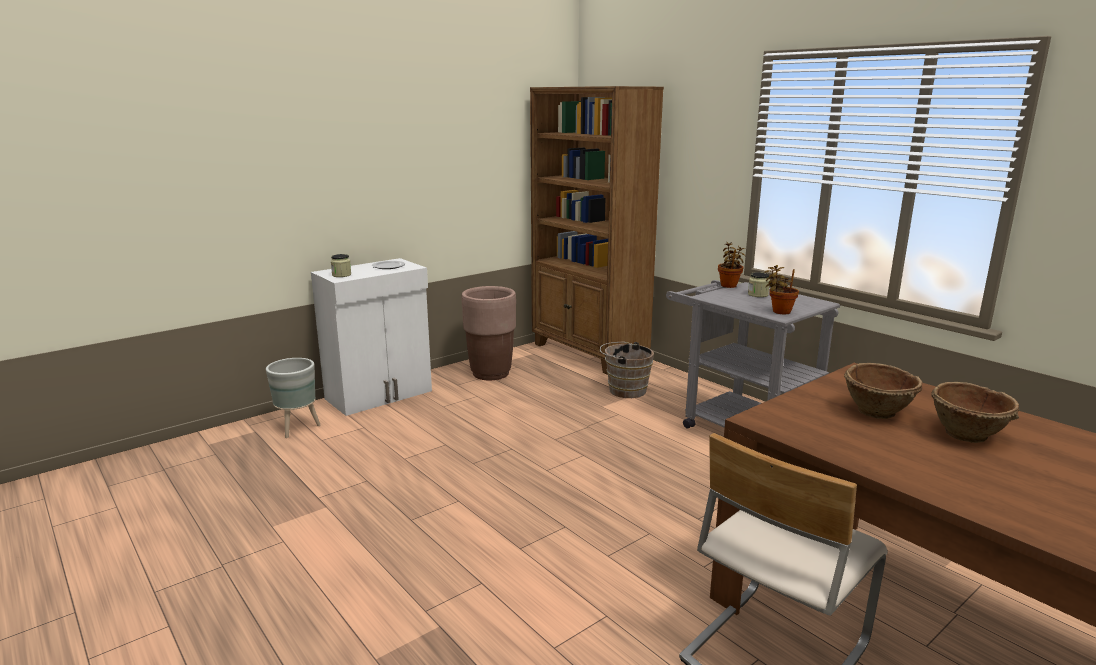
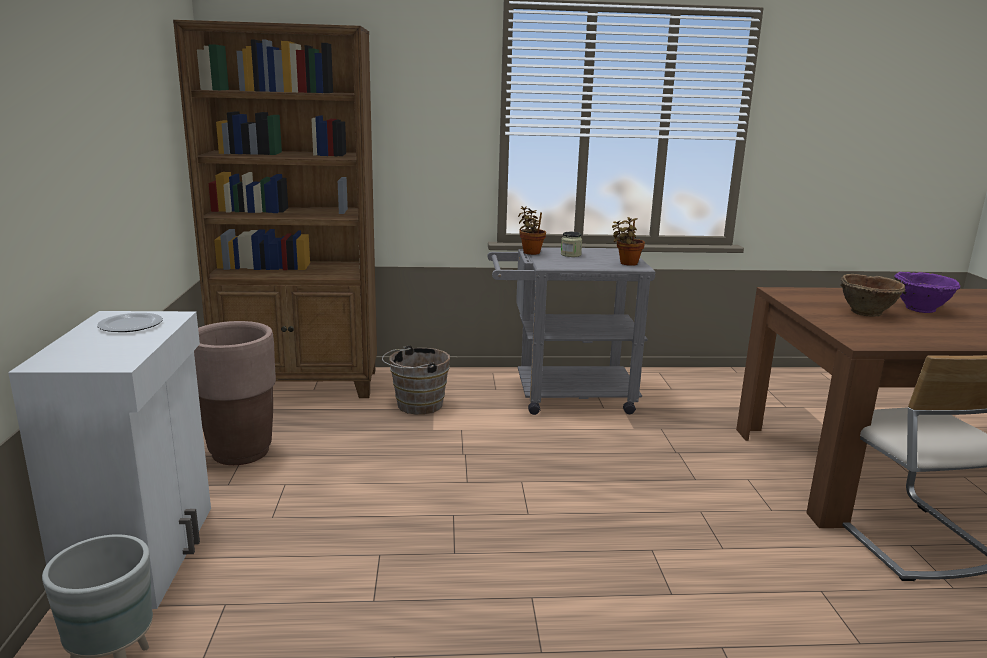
camera: 55 degrees left, 0 degrees up
(341, 275) = (97, 358): jar -> none
(967, 435) = (920, 309): brown bowl -> purple bowl

